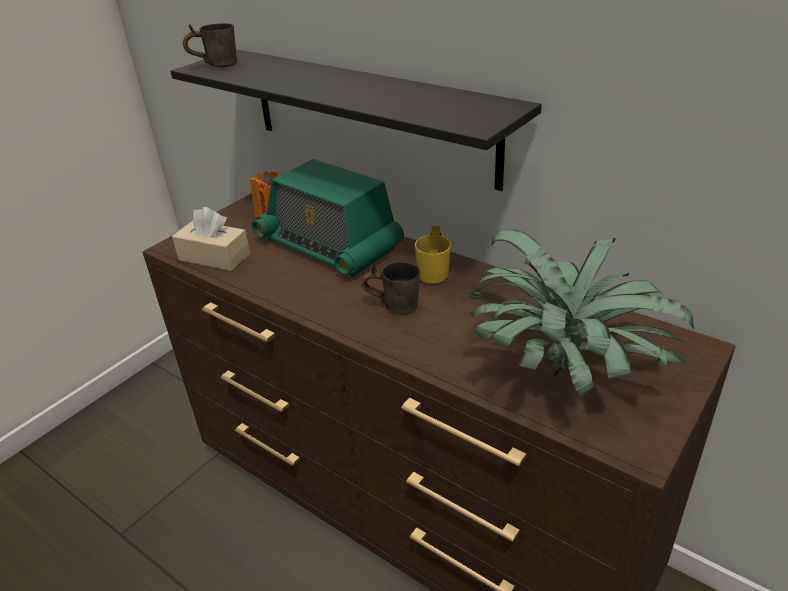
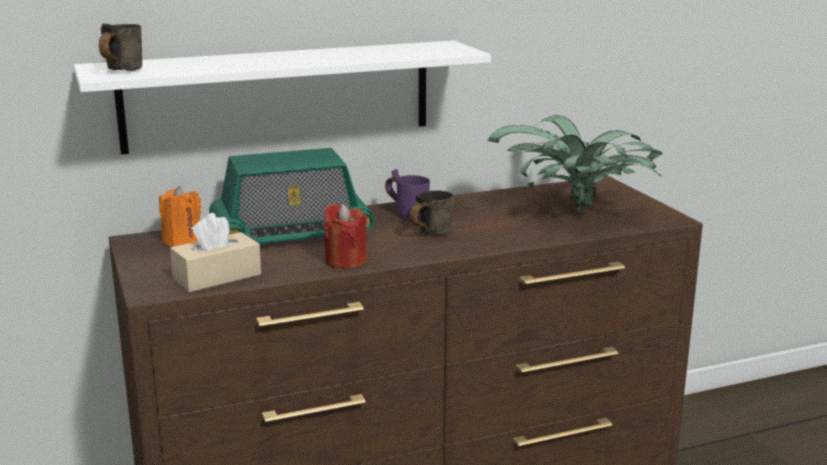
camera: 60 degrees left, 15 degrees down
(289, 293) = (345, 261): none -> red candle
(368, 115) = (278, 95): black shelf -> white shelf
(437, 273) = (409, 213): yellow mug -> purple mug

